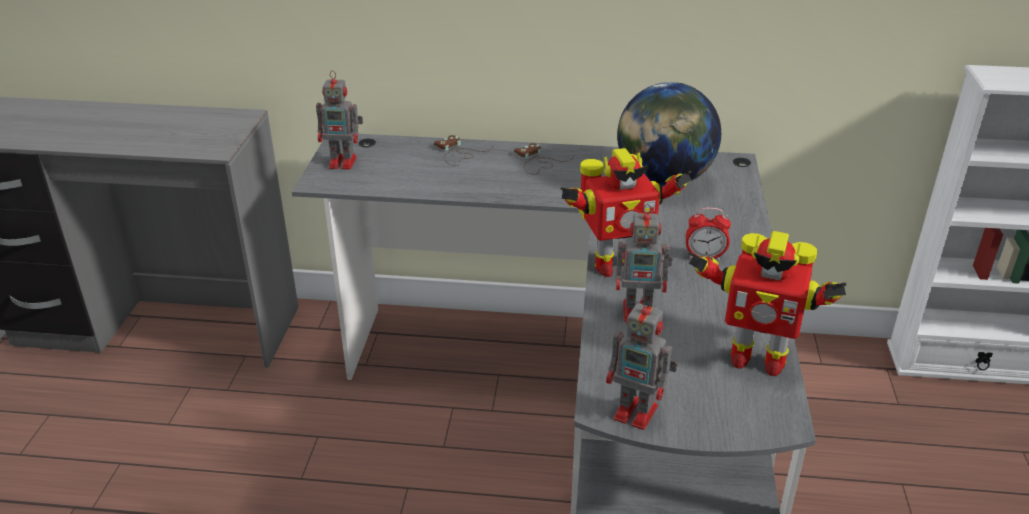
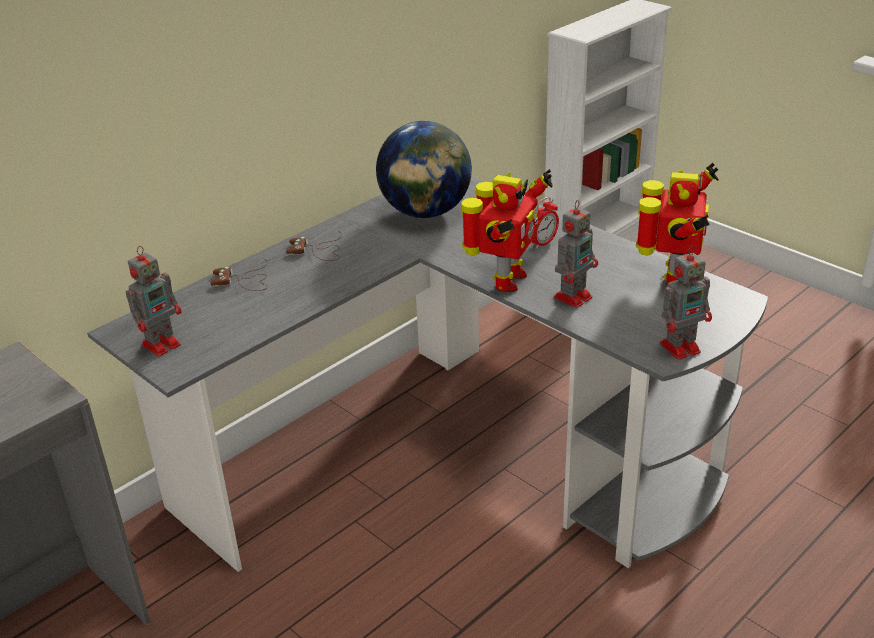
camera: 50 degrees left, 0 degrees up
(755, 358) = (673, 278): toy robot -> toy robot turned 45 degrees counterclockwise

